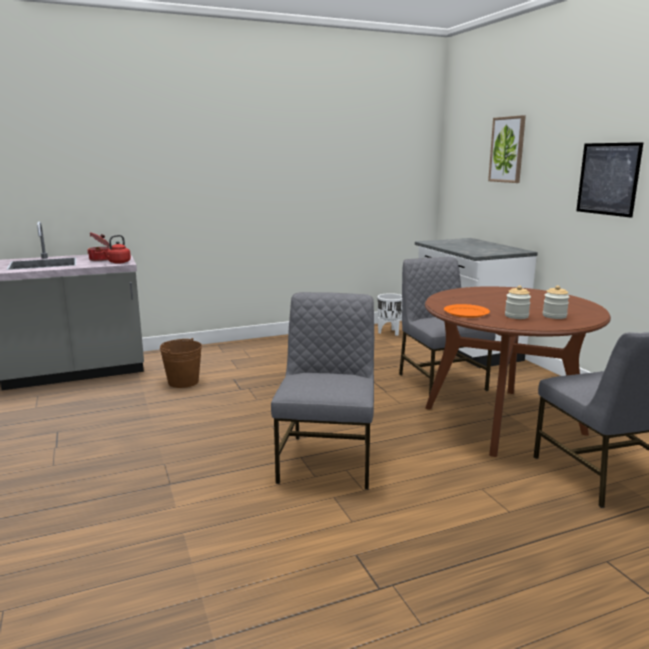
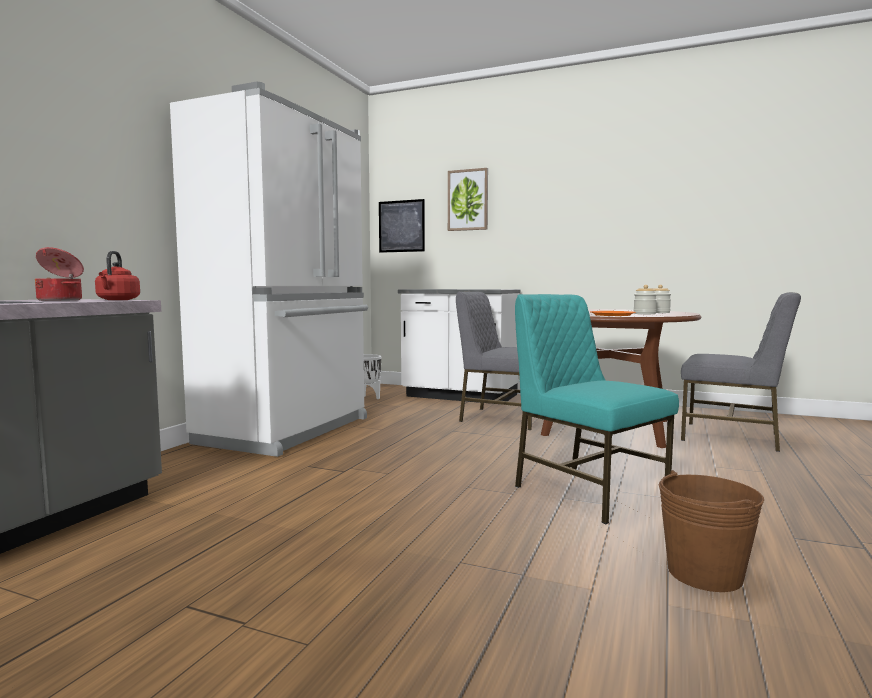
camera: 45 degrees left, 10 degrees down
(183, 382) = (247, 486): brown bucket -> brown bucket (704, 573)
(280, 349) = (289, 430): none -> white fridge
(328, 460) = (587, 490): grey chair -> turquoise chair
(608, 179) = (591, 217): picture -> picture (401, 226)

